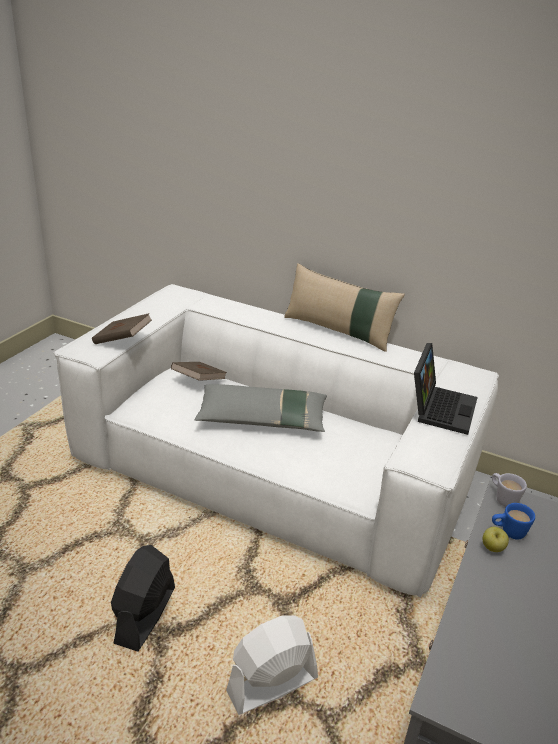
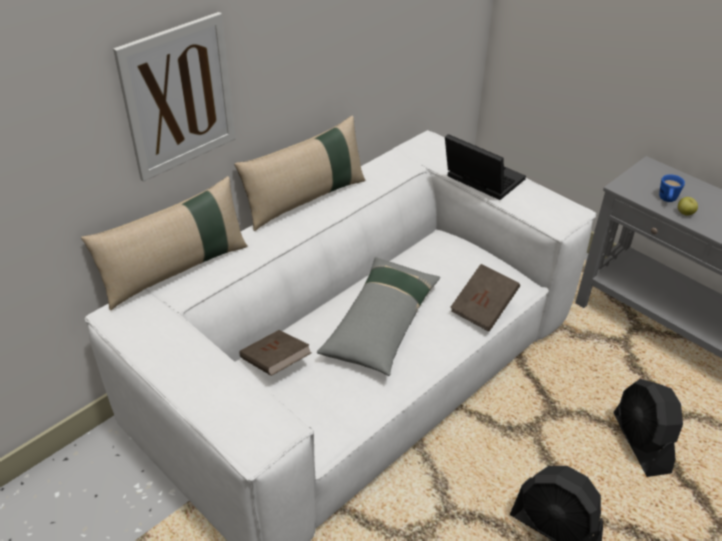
camera: 70 degrees left, 10 degrees up
(122, 340) = (250, 393): brown book -> brown book (483, 308)
(227, 300) = (176, 270): none -> beige pillow
(268, 187) = (178, 97): none -> picture
(272, 685) = (640, 443): white fan -> black fan
(502, 498) = (627, 188): white mug -> none

